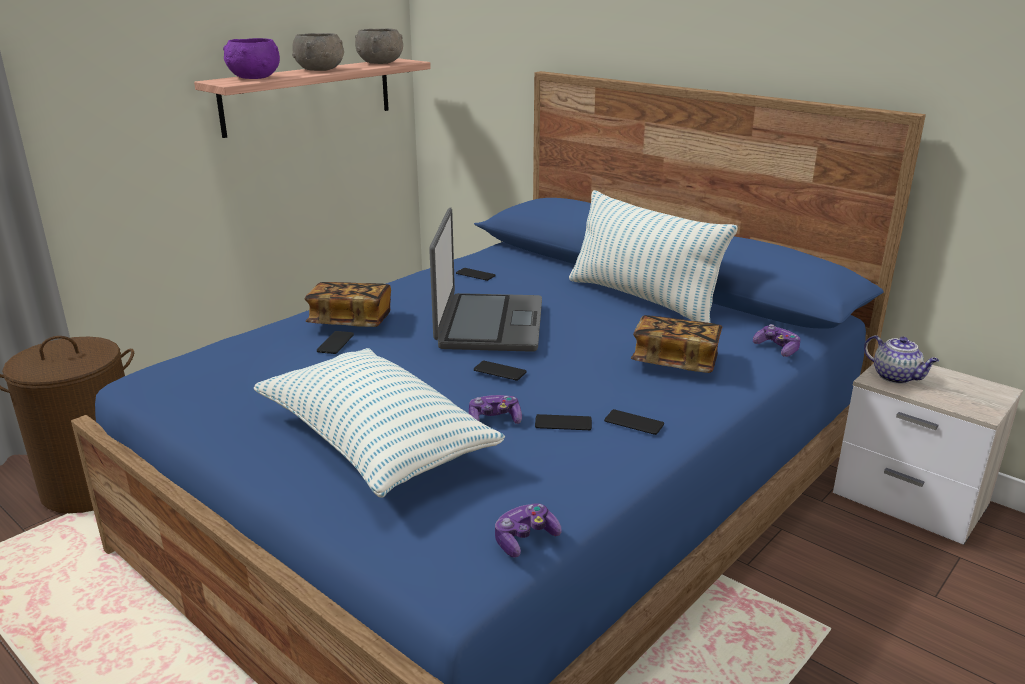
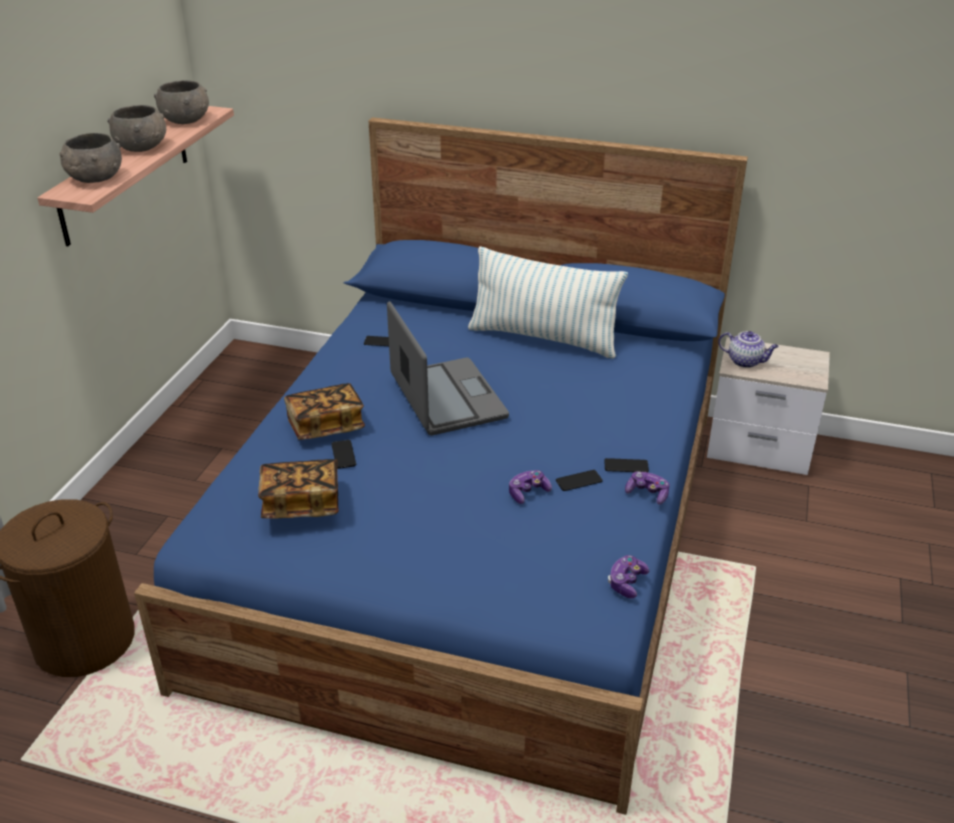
camera: 25 degrees left, 10 degrees up
(254, 78) = (95, 178): purple bowl -> grey bowl
(375, 444) = (460, 540): pillow -> none
(500, 371) = (495, 445): phone -> none
(675, 362) = (614, 400): book -> book (301, 504)
(777, 348) = (675, 367): game controller -> game controller (647, 493)

